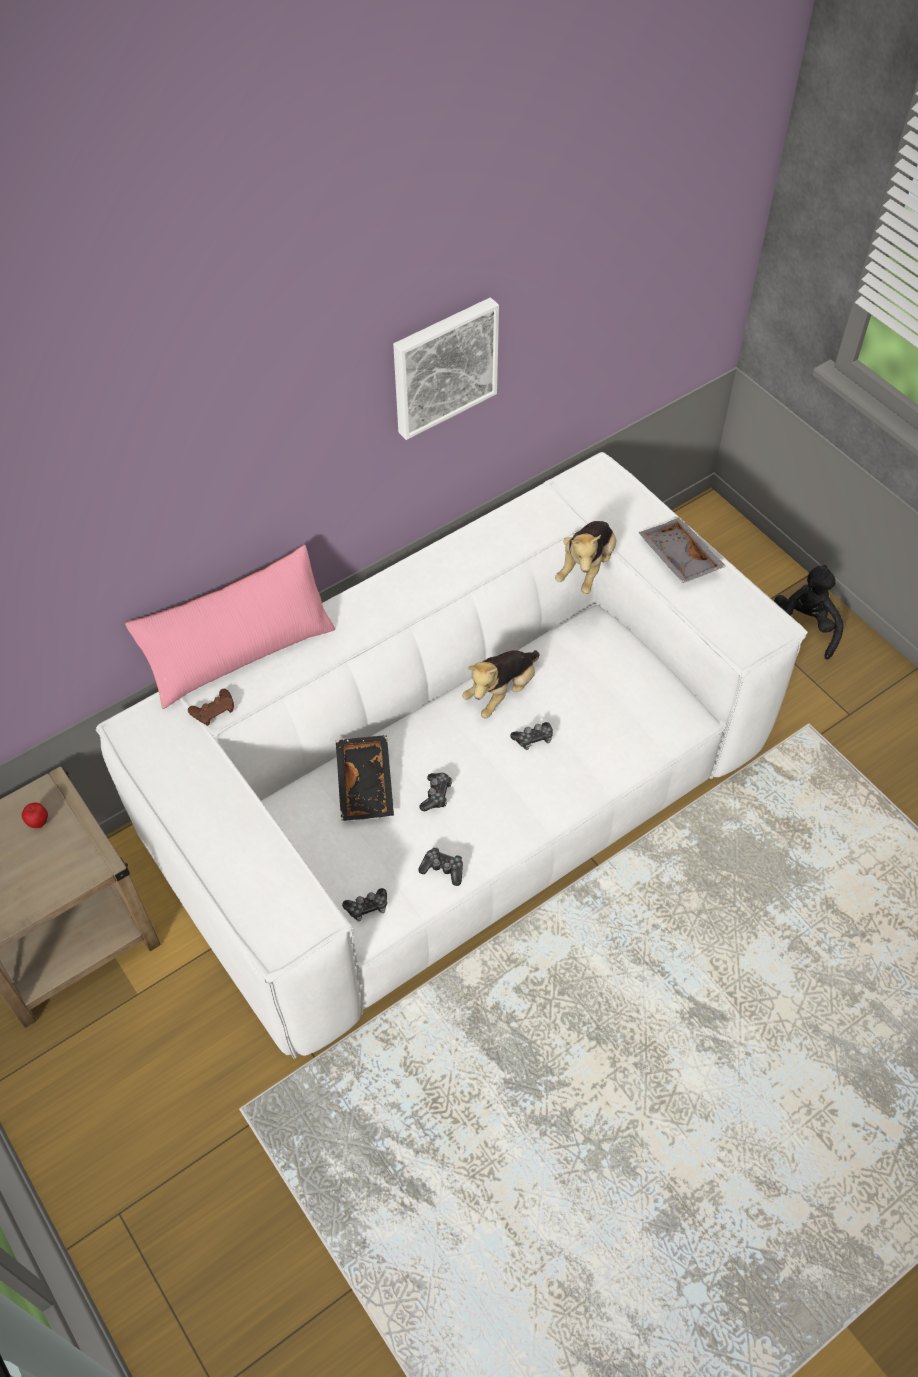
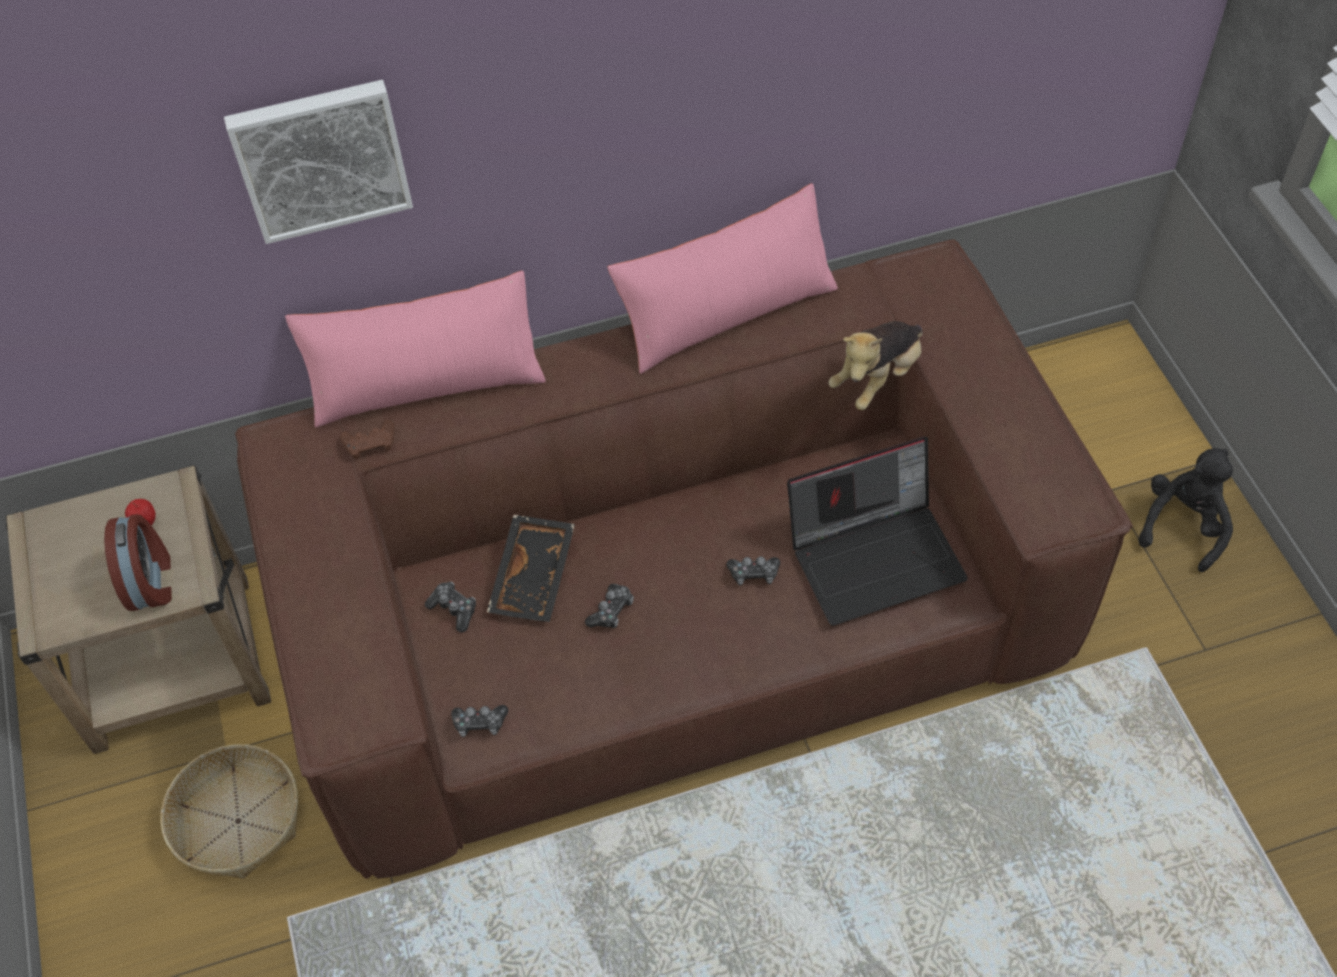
camera: 20 degrees right, 0 degrees up
(62, 867) = (151, 581): none -> alarm clock
(169, 1046) = (238, 821): none -> basket
(443, 366) = (729, 85): picture -> picture (320, 157)
(443, 869) = (585, 702): game controller -> game controller (454, 609)
(454, 544) = (726, 313): none -> pink pillow
(460, 791) = (676, 617): white sofa -> brown sofa
(502, 692) = (739, 507): plush toy -> none
(618, 702) = (876, 555): none -> laptop
(678, 558) = (998, 393): grey tray -> none

